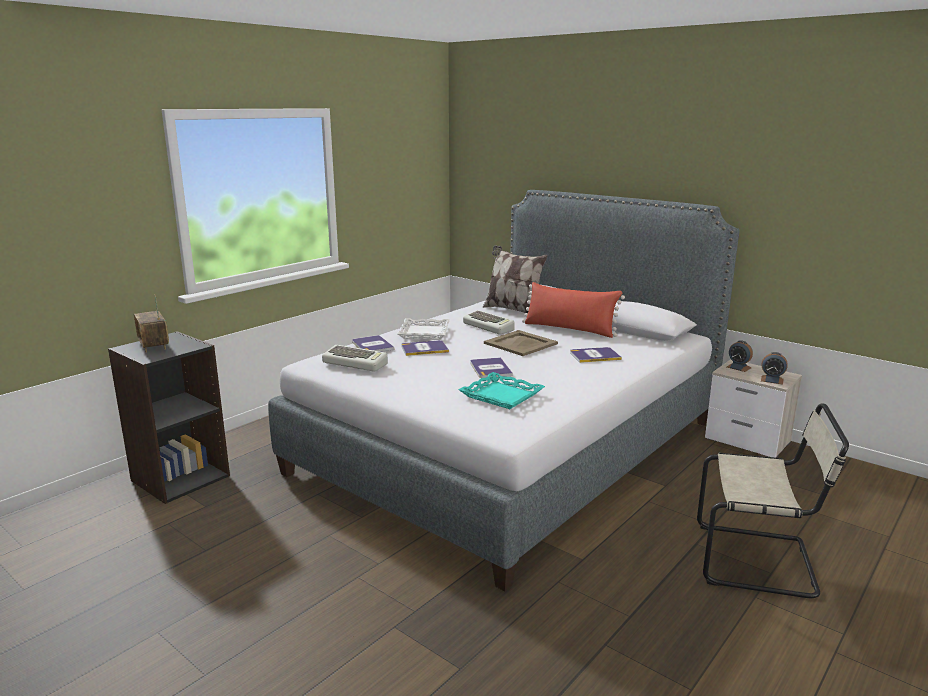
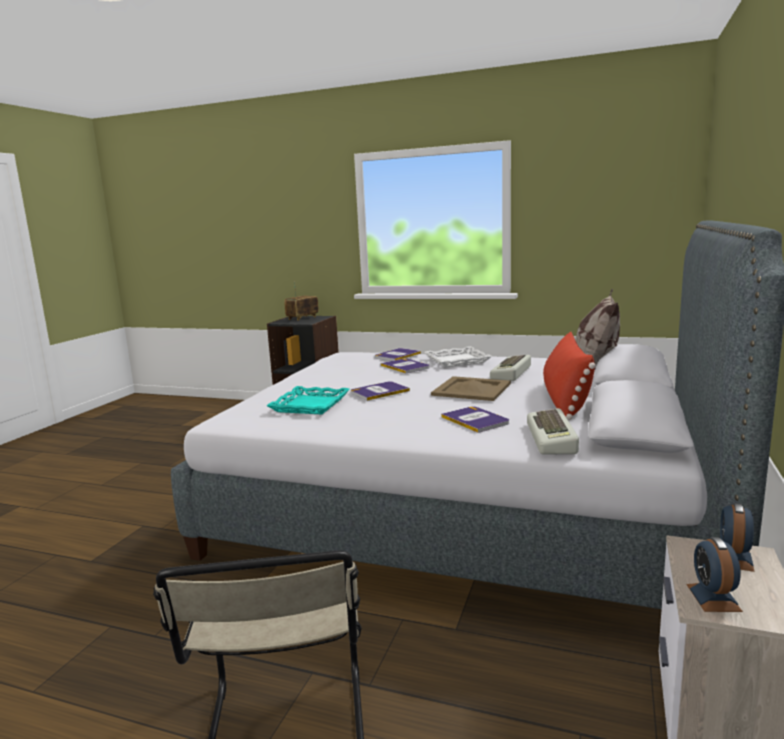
camera: 70 degrees right, 5 degrees down
(356, 363) = (348, 359): keyboard -> keyboard (553, 438)

